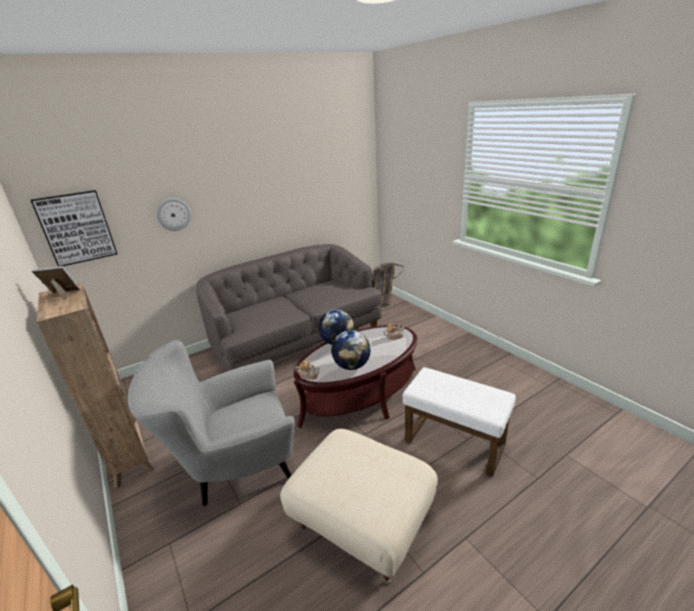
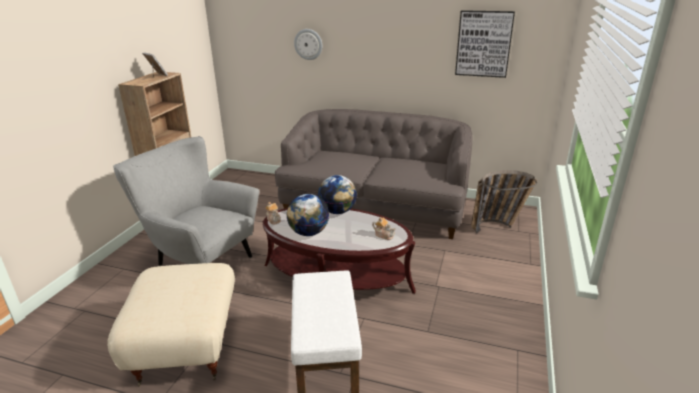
camera: 50 degrees right, 0 degrees up
(76, 228) = (238, 37): picture -> picture (483, 44)

